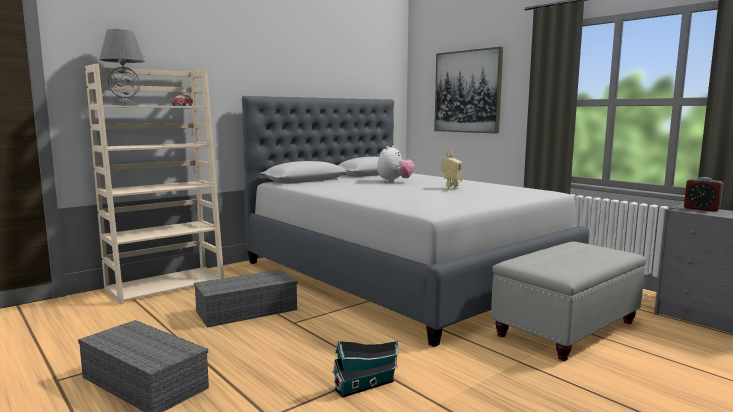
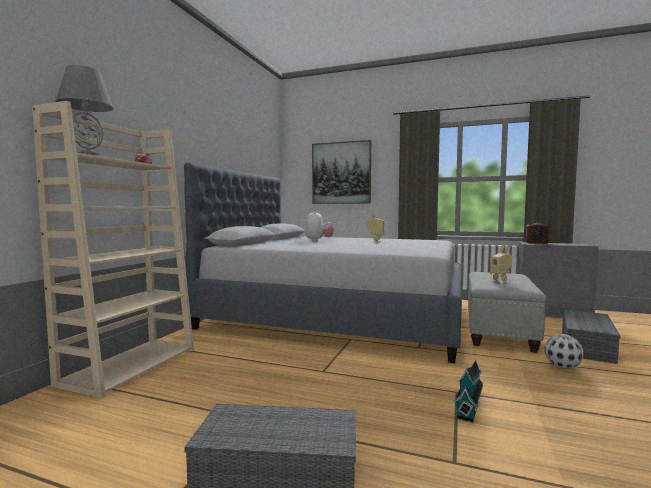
camera: 30 degrees left, 5 degrees down
(248, 310) = (262, 370): grey storage box -> grey storage box (585, 346)
(558, 260) = (501, 282): none -> toy robot
(559, 383) = (562, 367): none -> football

